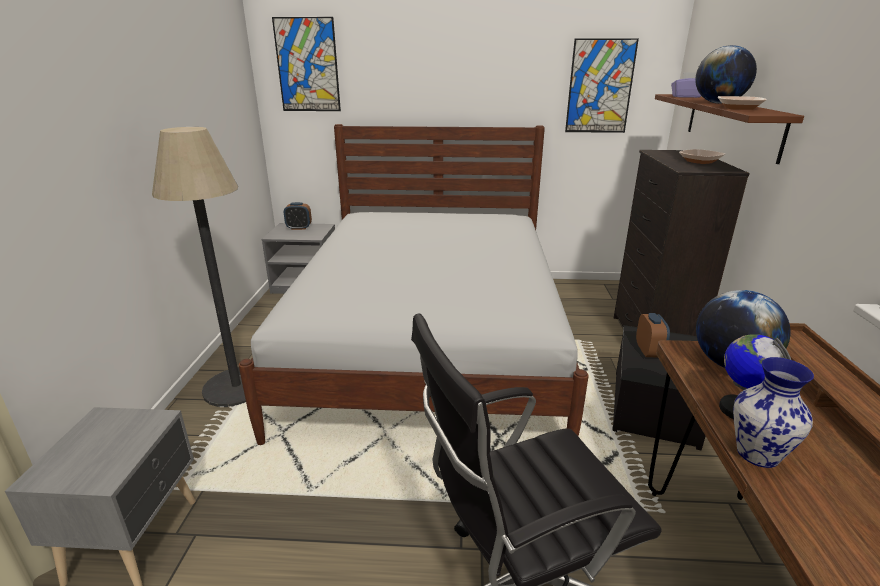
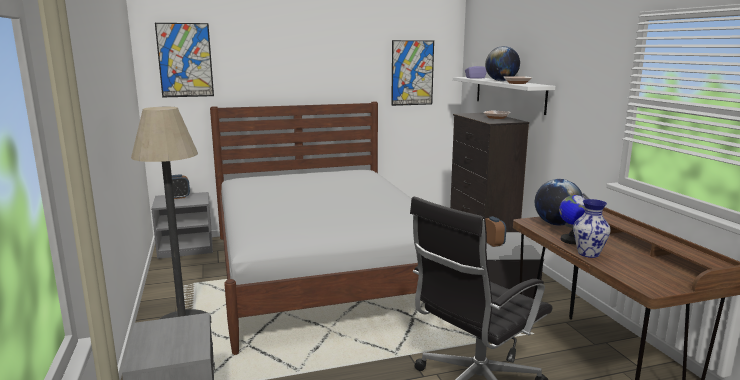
camera: 20 degrees left, 10 degrees down
(731, 124) = (509, 94): brown shelf -> white shelf

